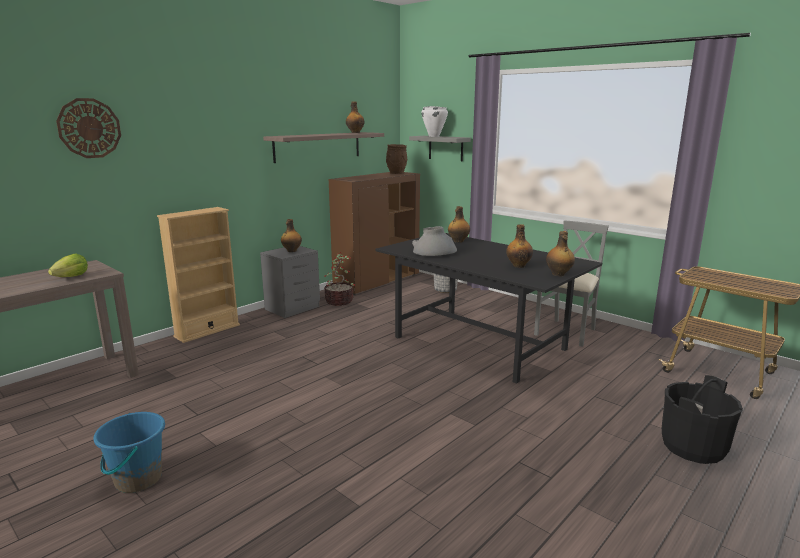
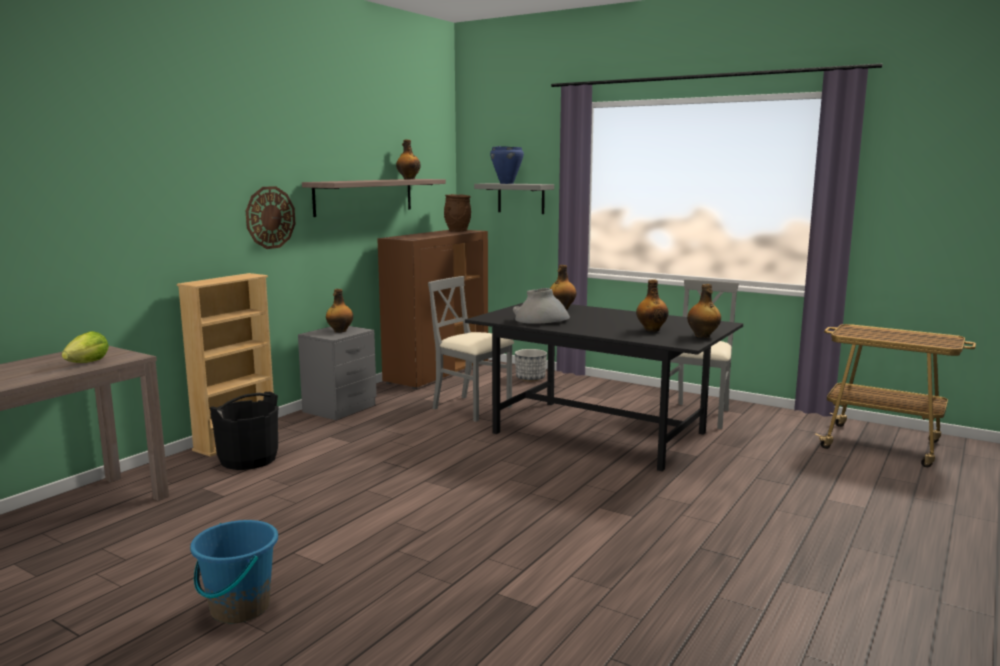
camera: 10 degrees left, 5 degrees down
(89, 128) = (98, 167): wall clock -> wall clock (270, 217)
(340, 301) = (399, 398): potted plant -> none
(389, 314) = (472, 408): none -> grey chair
(434, 136) = (507, 183): white cooking pot -> blue cooking pot
(693, 446) = (880, 517): black bucket -> black bucket (248, 459)

